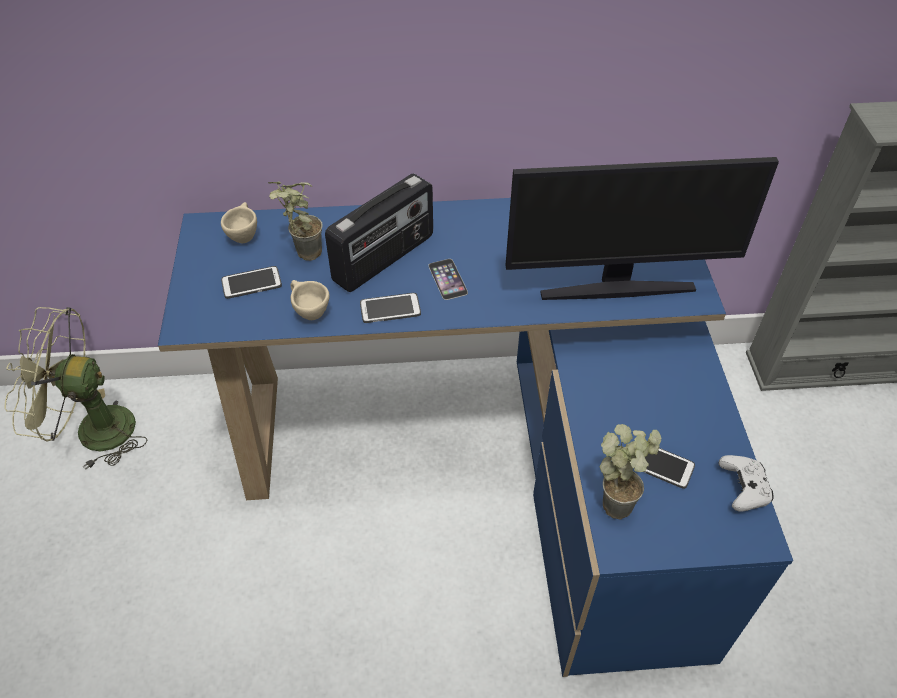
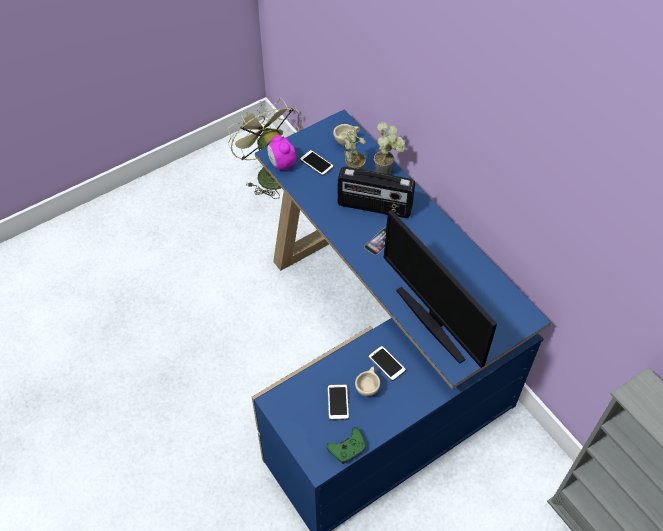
camera: 60 degrees right, 5 degrees up
(214, 322) = (282, 164): none -> alarm clock
(309, 312) = (314, 196): beige cup -> beige cup (367, 387)
(390, 309) = (340, 227): phone -> phone (386, 363)
(618, 499) = (303, 391): potted plant -> potted plant (387, 172)
(743, 488) = (348, 449): white game controller -> green game controller

